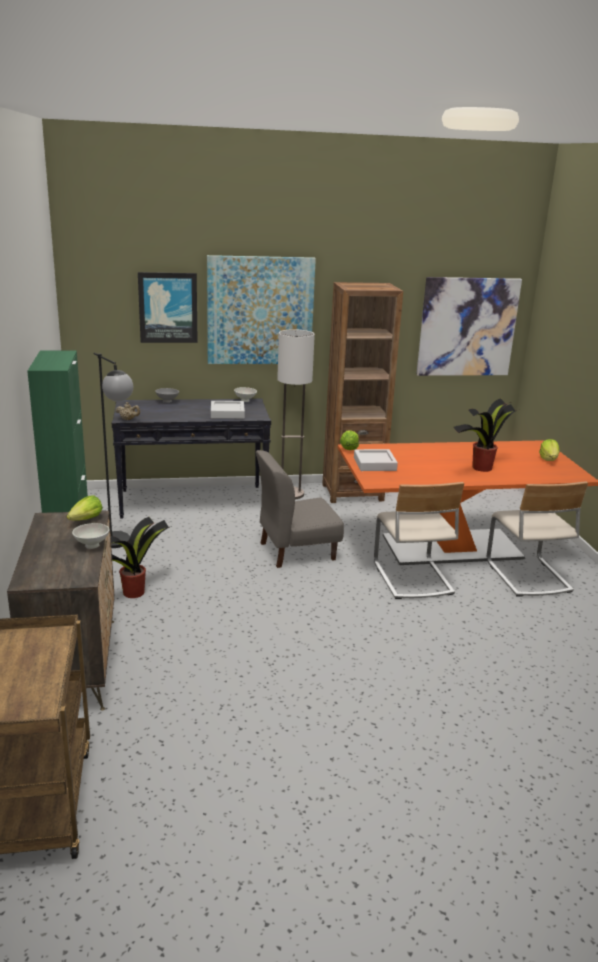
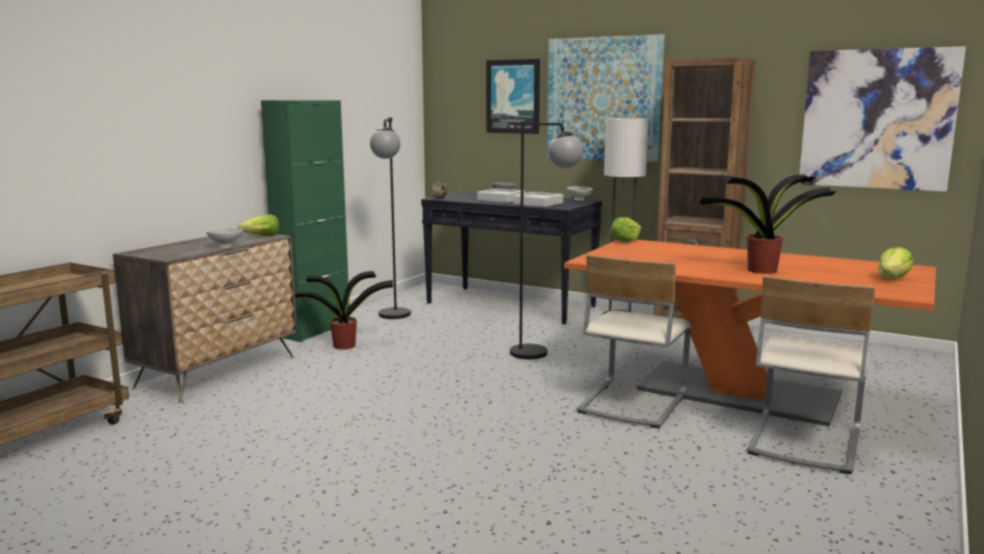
camera: 40 degrees right, 10 degrees down
(296, 551) = (542, 354): grey chair -> black floor lamp
(374, 464) = (625, 252): grey tray -> grey tray (501, 199)

